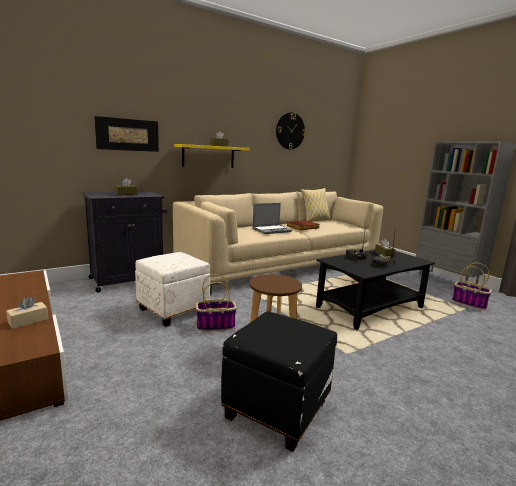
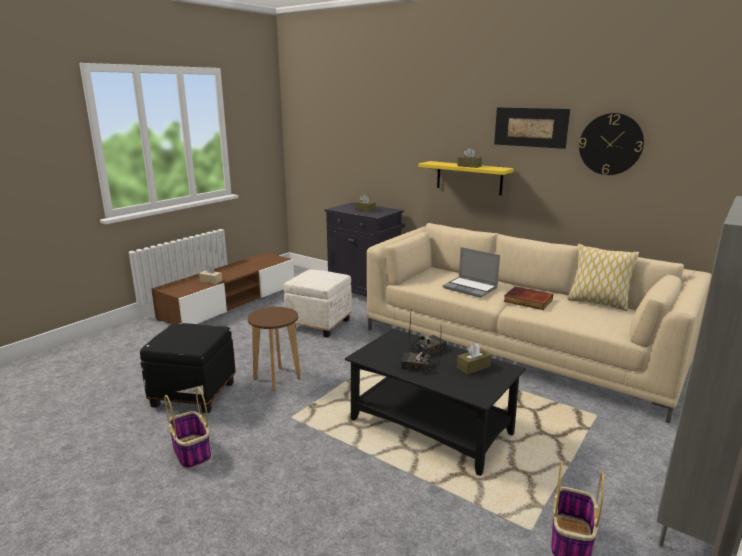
camera: 70 degrees right, 5 degrees up
(128, 134) = (388, 150): picture -> picture (530, 127)
(216, 325) = (306, 347): basket -> basket (192, 452)

